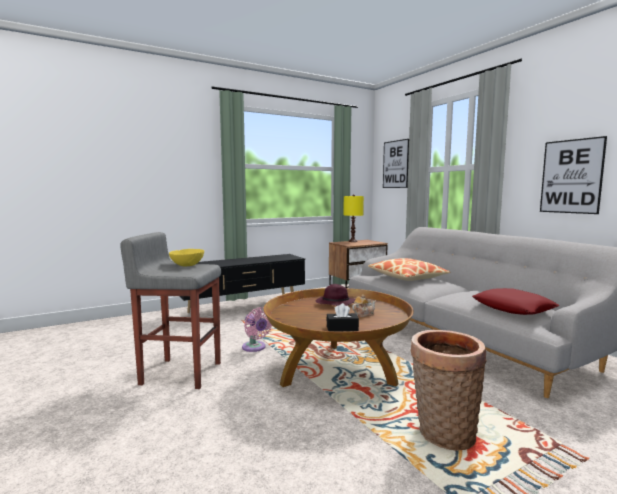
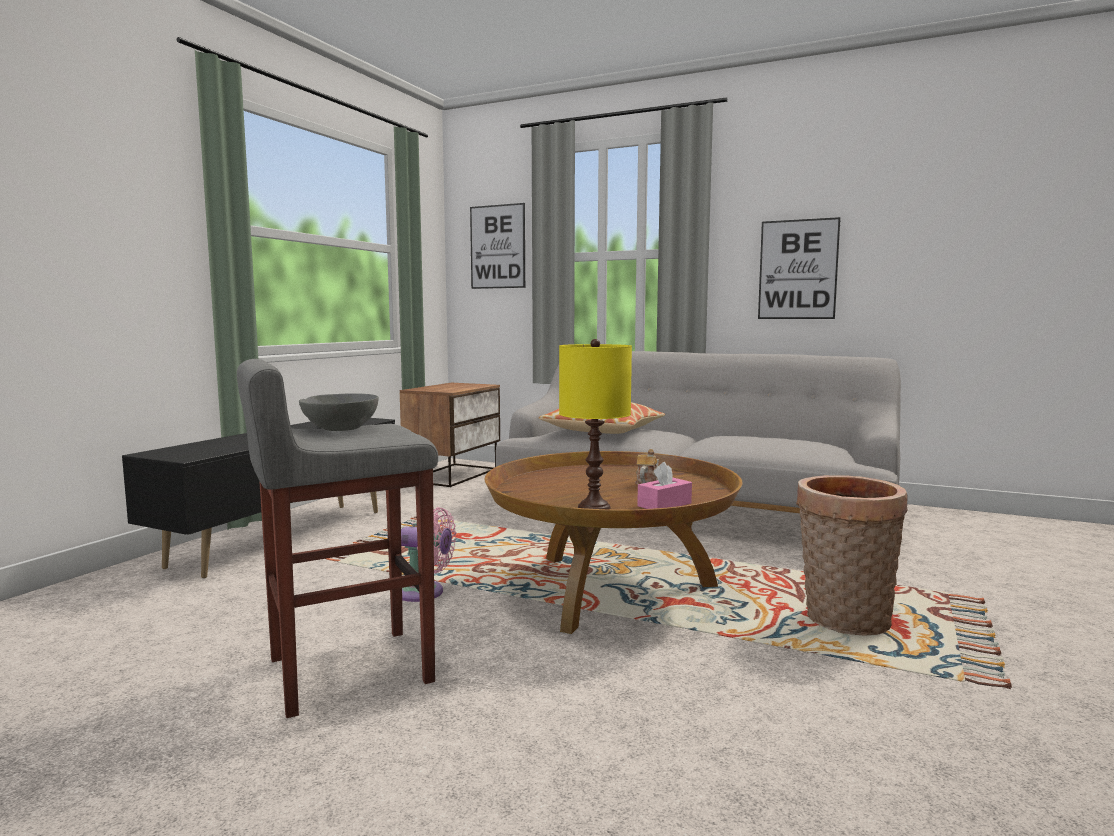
camera: 35 degrees left, 0 degrees up
(187, 265) = (340, 429): yellow bowl -> grey bowl
(335, 304) = (576, 478): purple hat -> none
(342, 328) = (664, 504): black tissue box -> pink tissue box
(352, 241) = (437, 386): yellow table lamp -> yellow table lamp (593, 507)
(513, 308) = (801, 447): red pillow -> none

